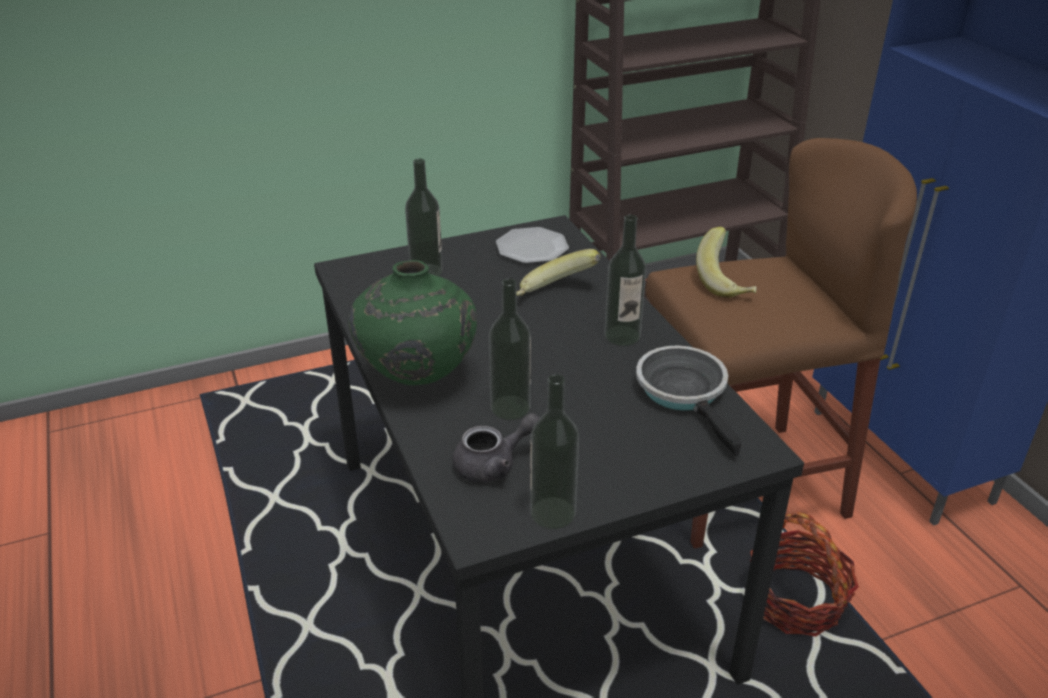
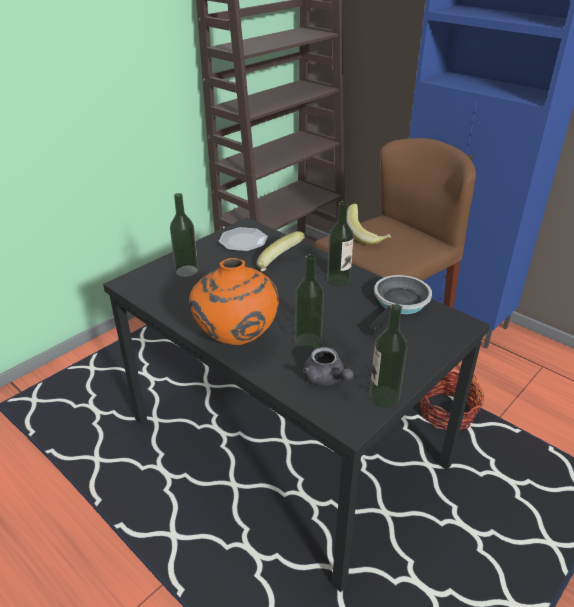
camera: 25 degrees left, 0 degrees up
(417, 379) = (236, 340): green vase -> orange vase
(493, 464) = (326, 379): grey teapot -> grey teapot turned 105 degrees clockwise
(685, 393) = (399, 304): frying pan -> frying pan turned 75 degrees clockwise

